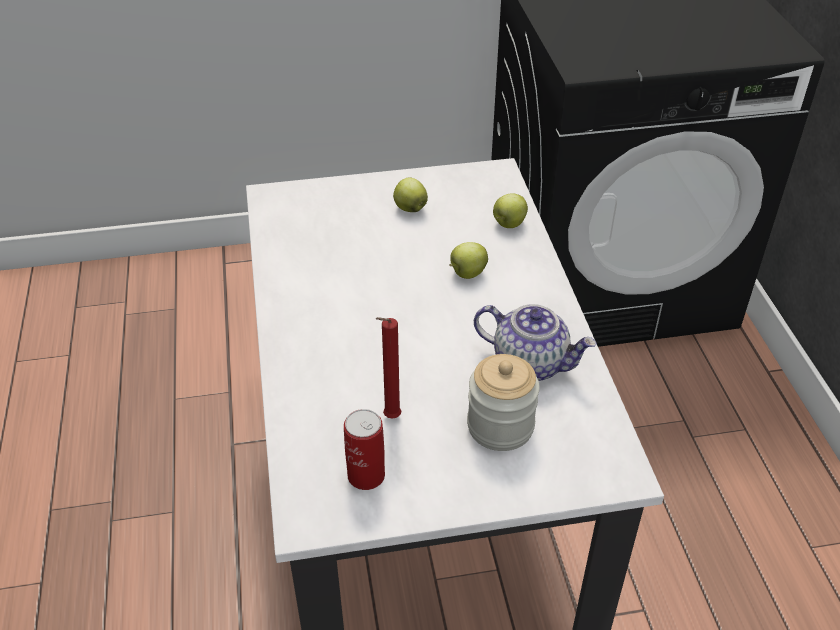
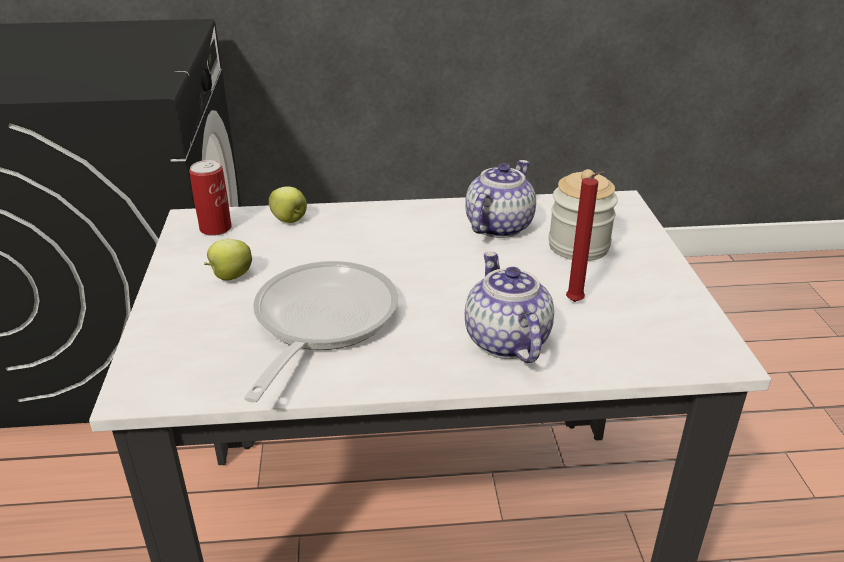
camera: 85 degrees left, 10 degrees down
(329, 368) = (505, 340): none -> teapot
(349, 262) = (320, 323): none -> frying pan
(366, 475) = (655, 319): can -> can (215, 228)
(467, 274) = (364, 248): apple -> none

